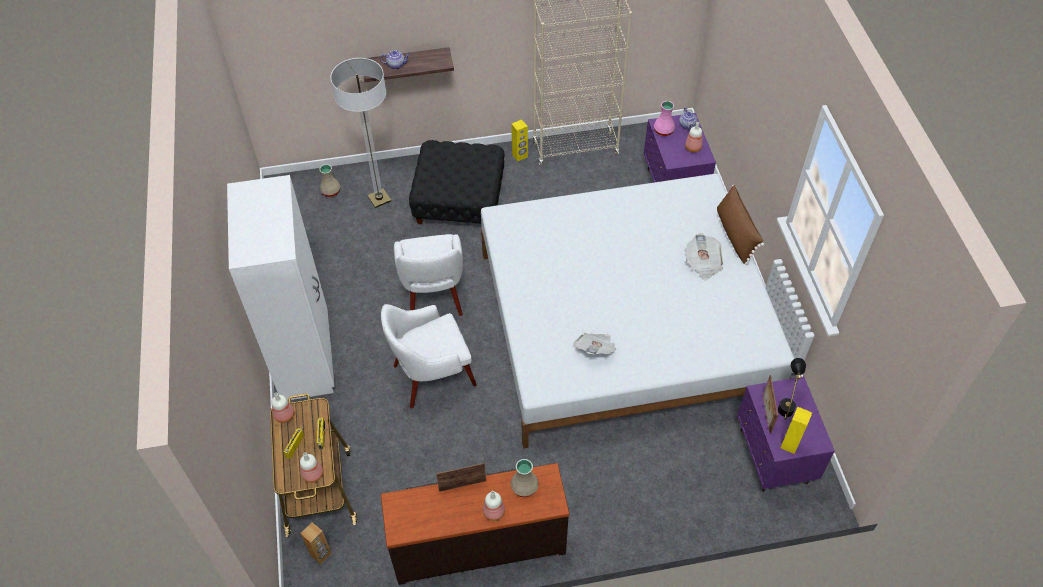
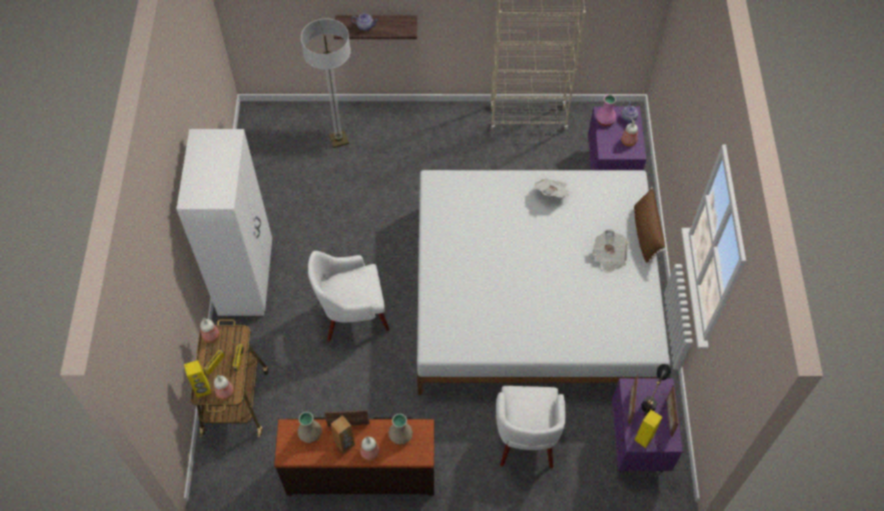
camera: 10 degrees right, 5 degrees up
(321, 554) = (227, 457): brown speaker -> brown speaker (345, 444)
(331, 191) = (297, 125): beige vase -> beige vase (311, 433)
(433, 294) = (368, 239): white armchair -> white armchair (526, 438)
(459, 199) = (411, 151): black ottoman -> none
(520, 156) = (475, 117): yellow speaker -> yellow speaker (203, 390)
(595, 349) = (492, 321): newspaper -> newspaper (552, 193)
(810, 417) = (668, 417): none -> picture frame

